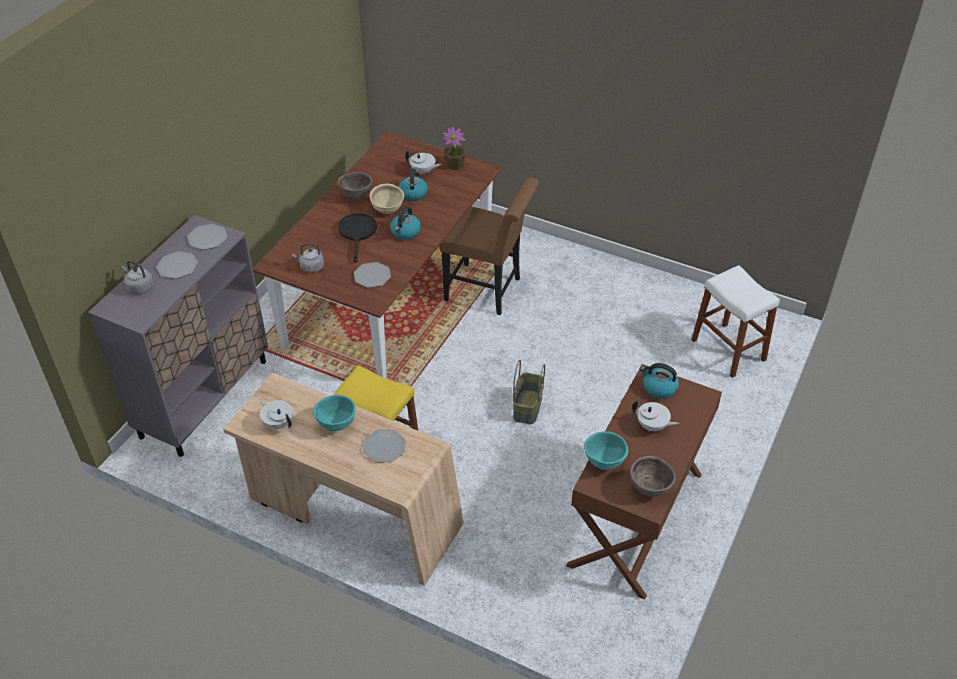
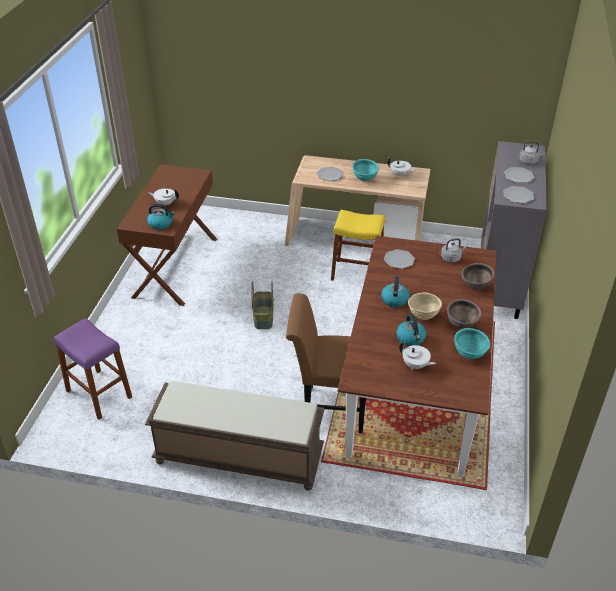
camera: 165 degrees right, 5 degrees down
(357, 233) = (434, 291): black frying pan -> none
(423, 171) = (415, 365): white teapot -> white teapot turned 150 degrees counterclockwise
(455, 165) = (387, 380): potted plant -> none
(588, 266) = (237, 457): none -> brown bench
(604, 462) = (194, 183): turquoise bowl -> turquoise bowl (469, 355)
(649, 489) = (166, 176): brown bowl -> brown bowl (475, 287)
(728, 350) = (99, 394): white stool -> purple stool

